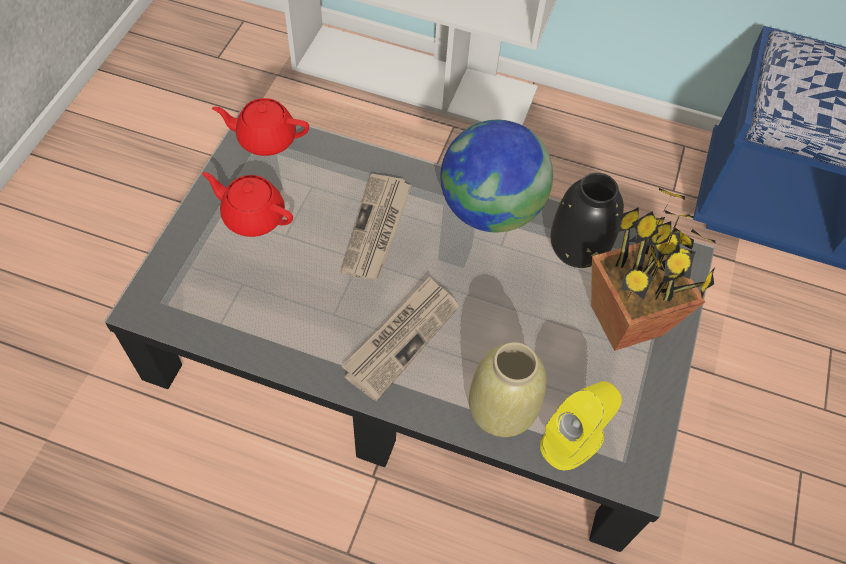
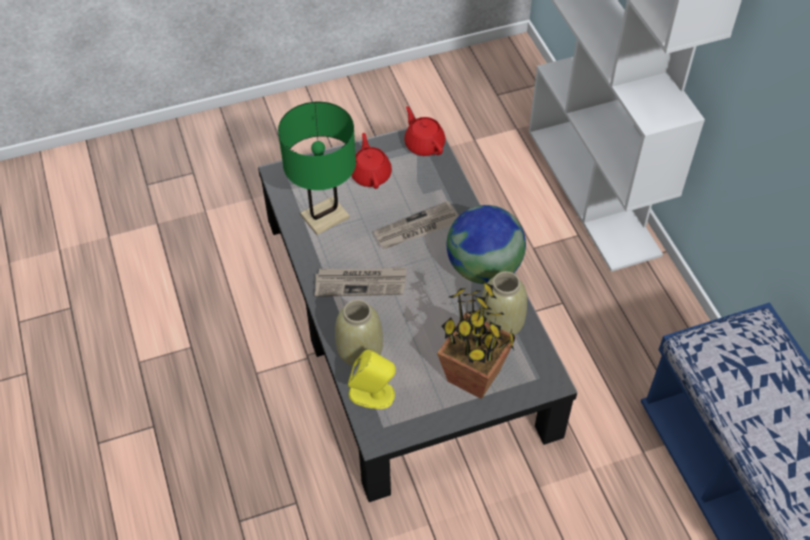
camera: 55 degrees right, 5 degrees down
(265, 305) = (325, 216): none -> green table lamp
(577, 247) = (501, 323): black vase -> beige vase

